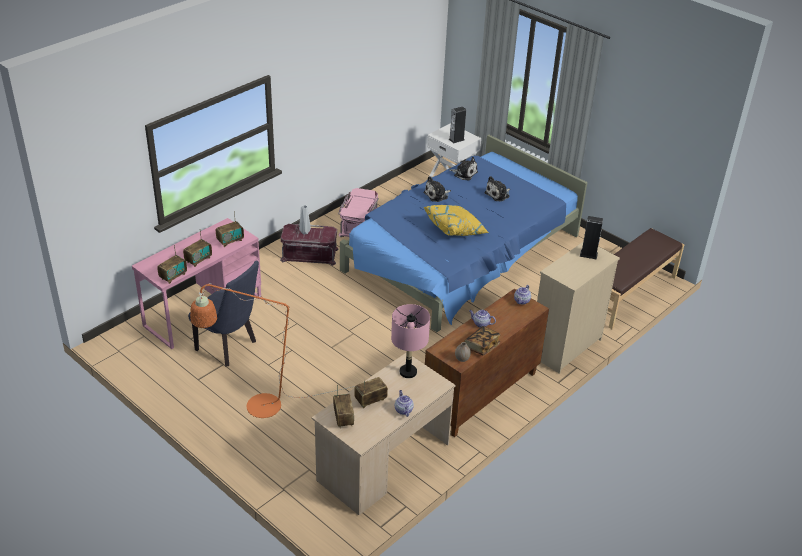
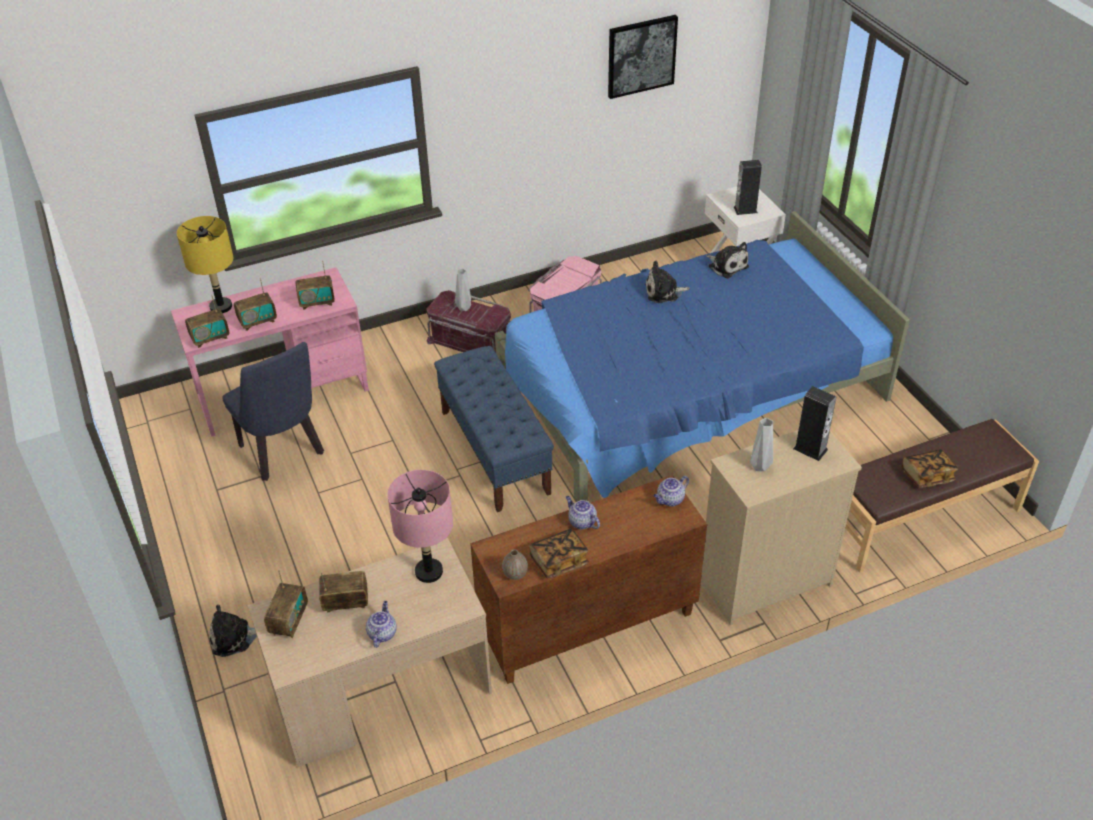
camera: 25 degrees right, 5 degrees up
(165, 256) = (220, 306): none -> yellow table lamp
(254, 407) = (261, 553): orange floor lamp -> none
(367, 315) = (495, 452): none -> blue bench
(385, 51) = (641, 56): none -> picture
(455, 229) = (658, 353): yellow pillow -> none
(498, 194) = (759, 310): plush toy -> plush toy (234, 638)
(568, 268) = (760, 466): none -> grey vase
(634, 264) = (927, 476): none -> book

